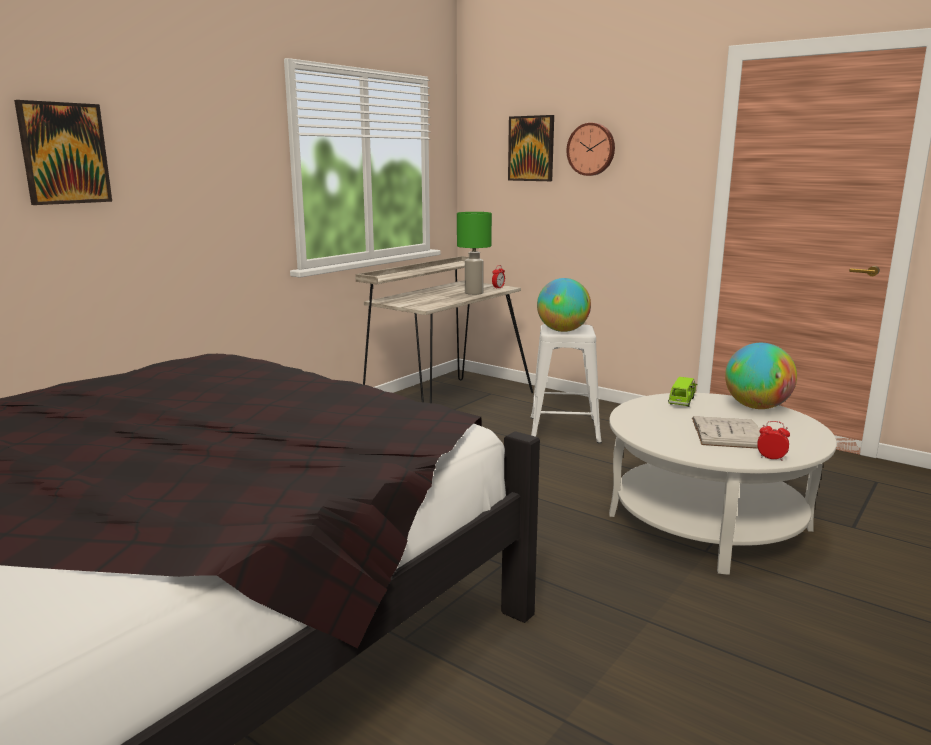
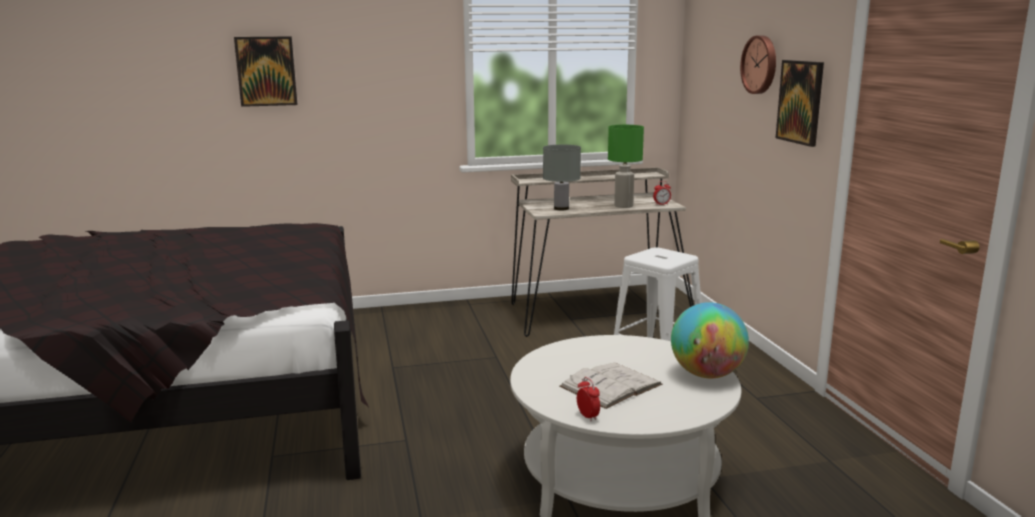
camera: 40 degrees right, 0 degrees up
(429, 302) = (561, 208): none -> grey table lamp
(531, 148) = (723, 60): picture -> picture (800, 102)
(563, 331) = (652, 257): globe -> none
(681, 401) = (649, 349): green toy car -> none

